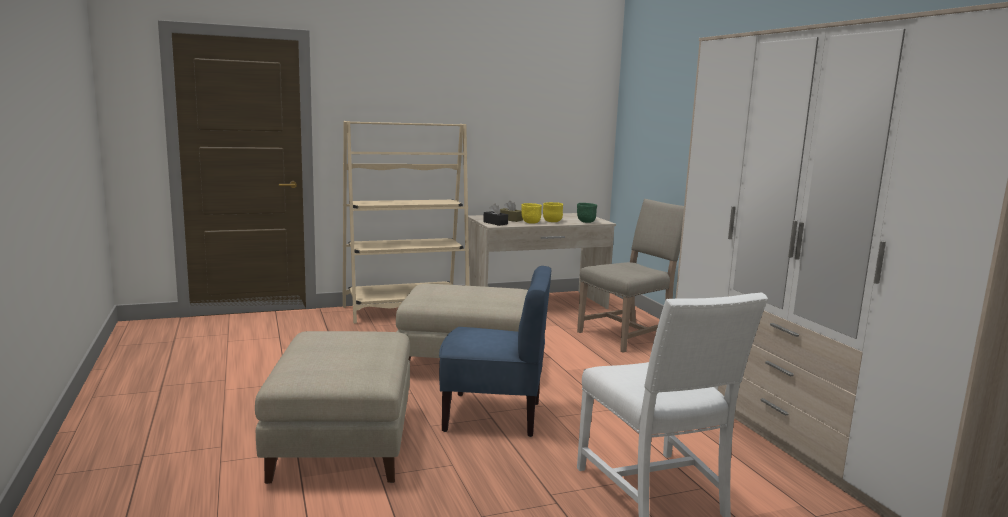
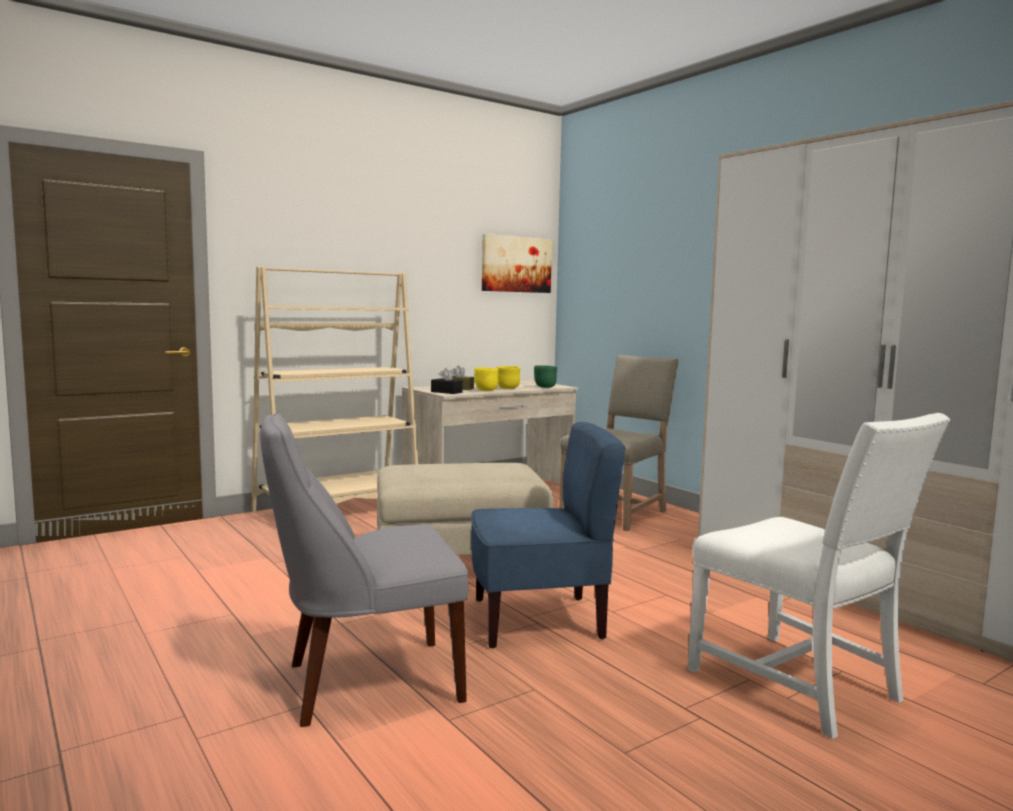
camera: 15 degrees left, 5 degrees down
(342, 442) = (364, 682): beige ottoman -> grey chair
(575, 112) = (516, 264): none -> picture

